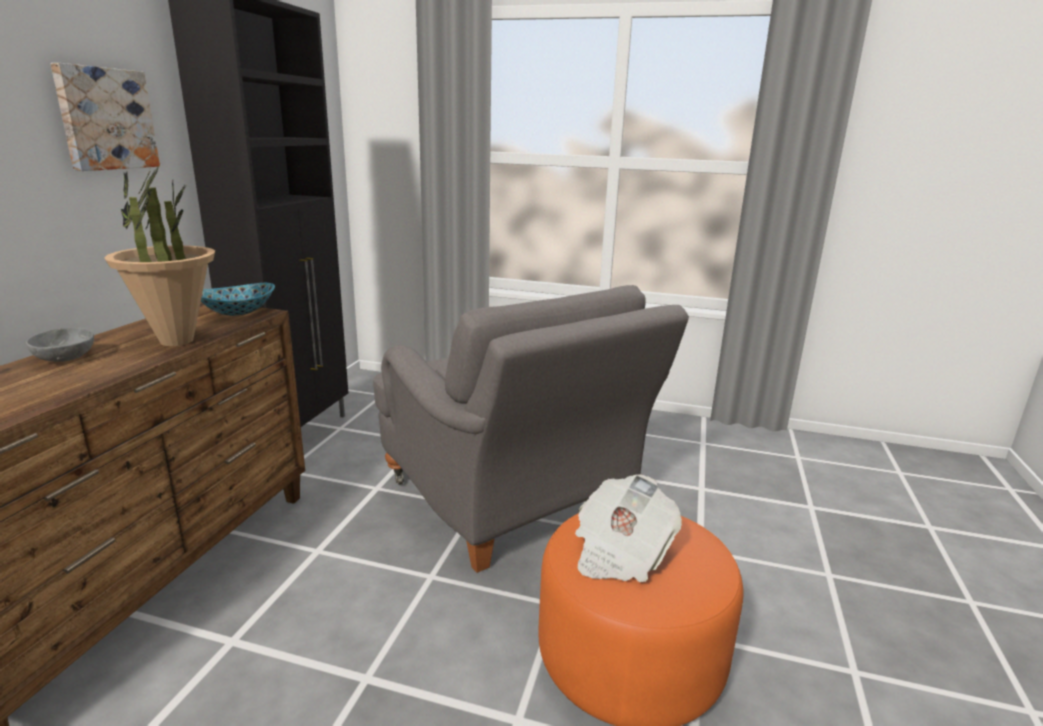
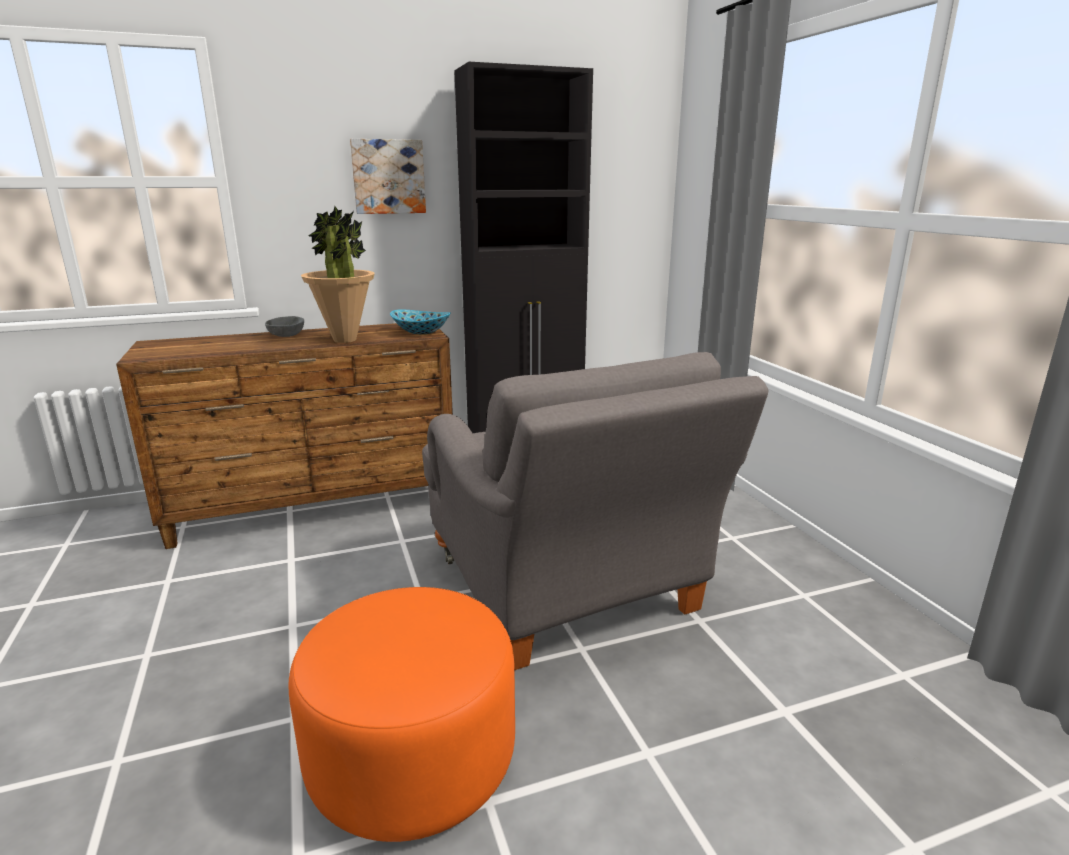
camera: 55 degrees right, 0 degrees up
(513, 502) = (569, 592): grey armchair -> grey armchair turned 45 degrees counterclockwise
(620, 552) = (383, 626): newspaper -> none

